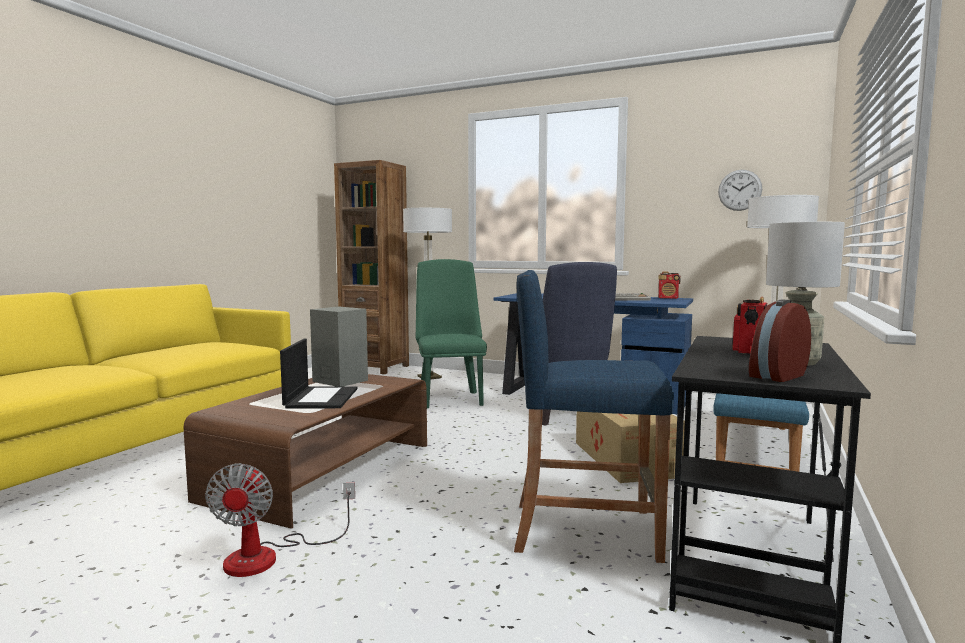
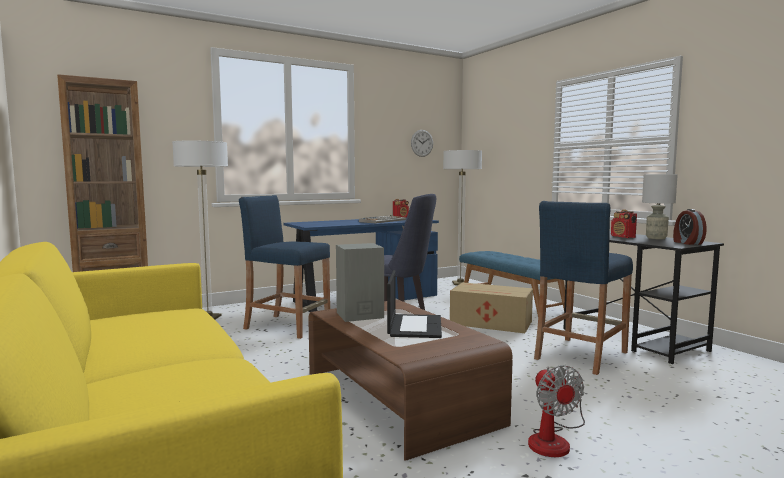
camera: 55 degrees left, 0 degrees up
(269, 556) = (554, 439): fan -> fan turned 45 degrees clockwise
(321, 398) = (414, 326): laptop -> laptop turned 60 degrees clockwise
(450, 398) = (287, 326): green chair -> blue stool

